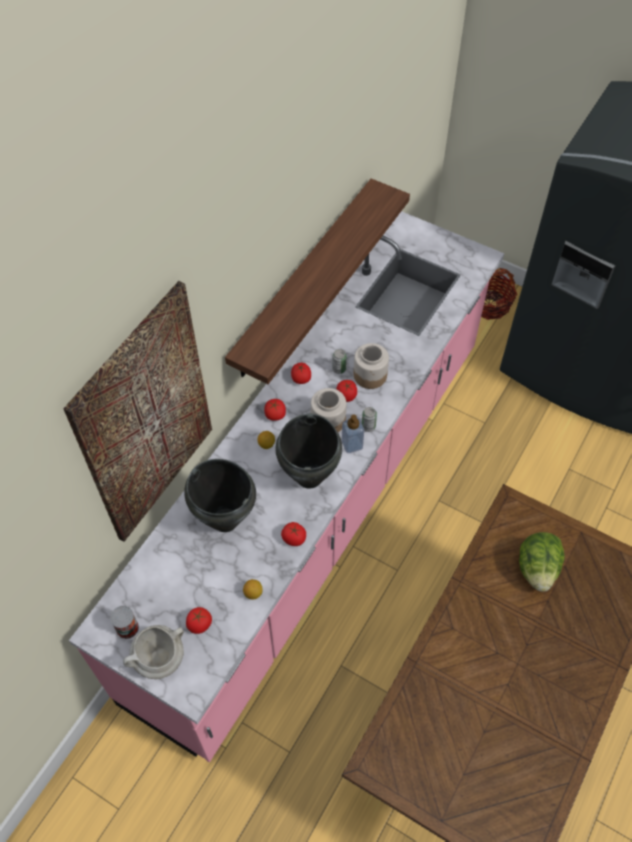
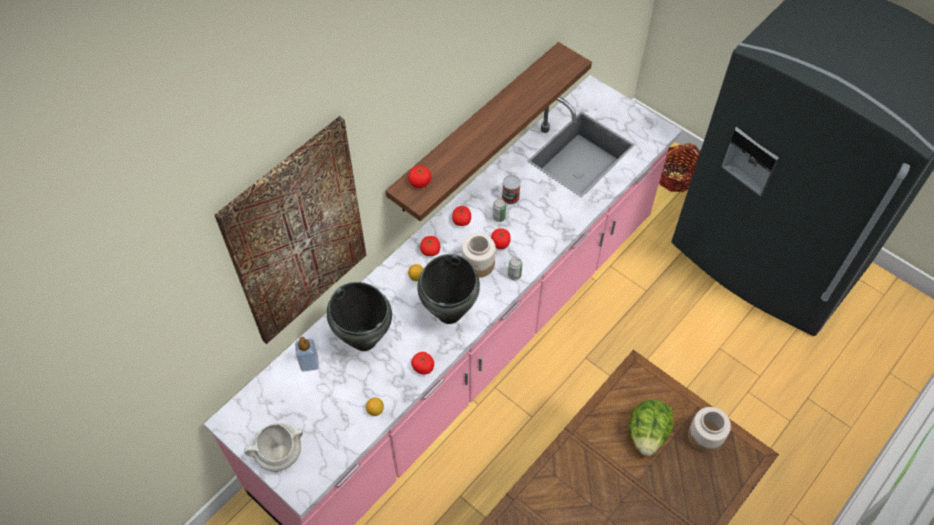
camera: 10 degrees right, 0 degrees up
(127, 628) = (257, 422): can -> can (510, 197)
(199, 624) = (321, 430): tomato -> tomato (420, 182)
(352, 444) = (495, 289): soap dispenser -> soap dispenser (309, 363)
(370, 375) = (527, 227): jar -> jar (705, 436)

